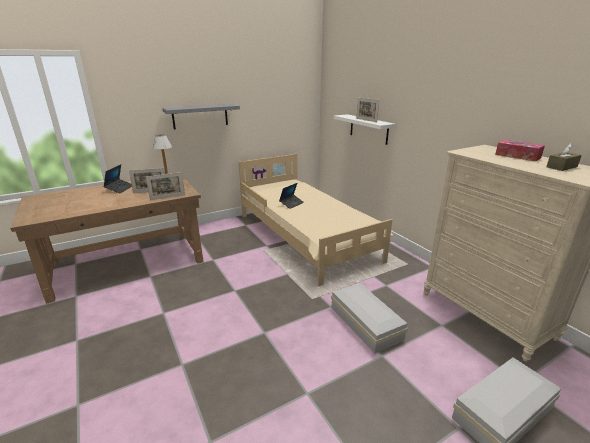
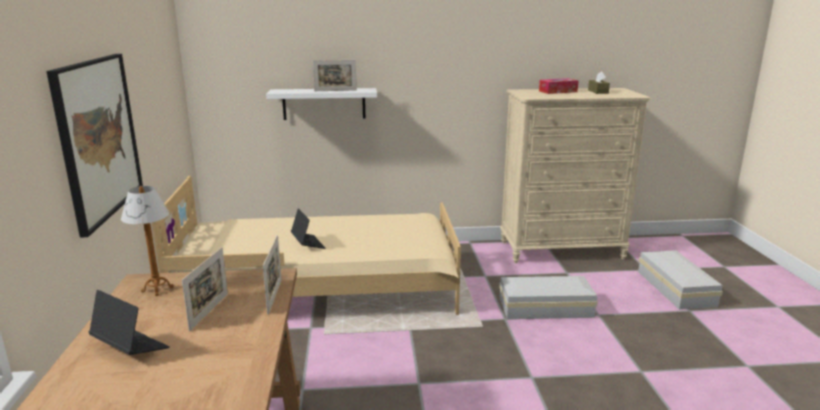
camera: 65 degrees left, 5 degrees down
(200, 116) = (98, 138): grey shelf -> picture

